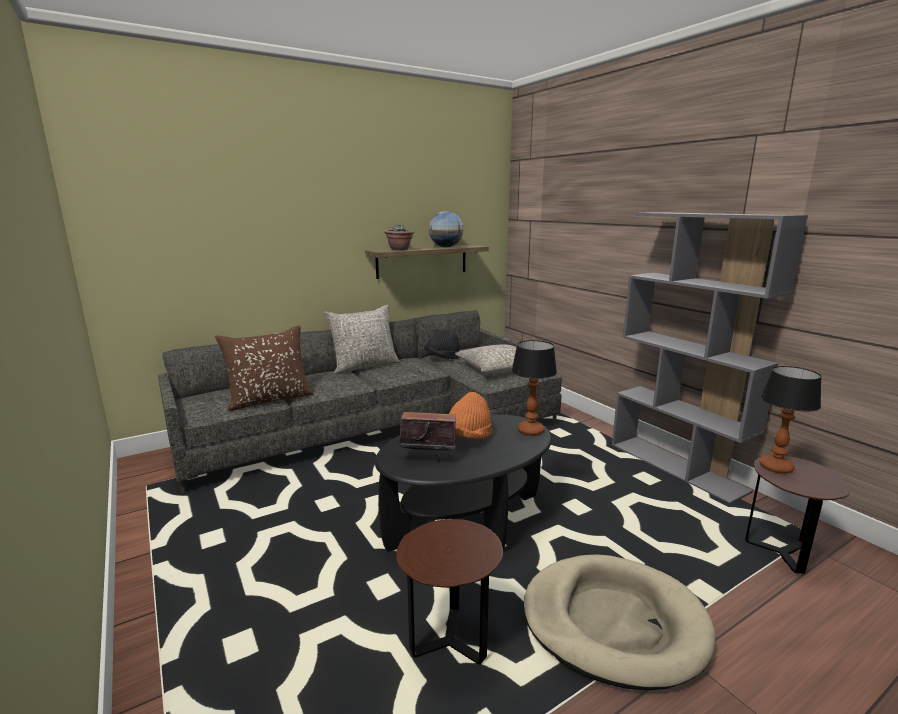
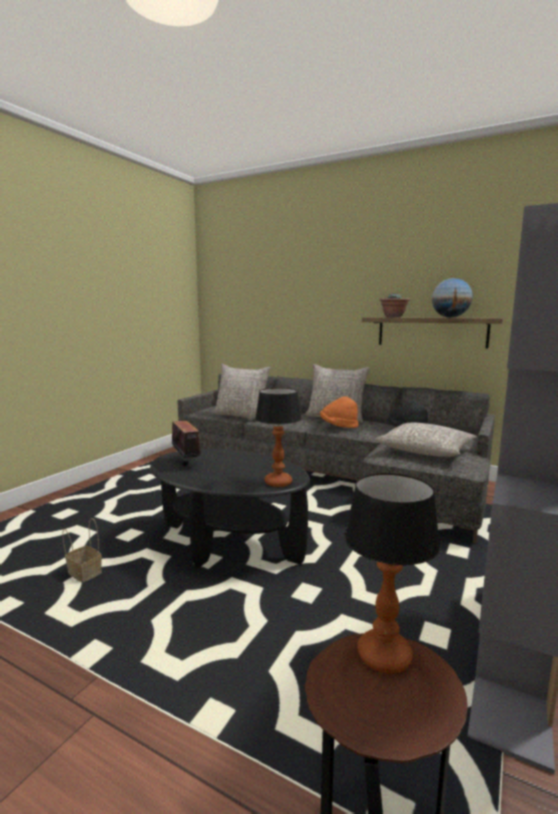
camera: 60 degrees right, 5 degrees down
(269, 399) = (241, 416): brown pillow -> grey pillow
(449, 642) = (83, 574): brown side table -> basket
(467, 438) = (236, 466): orange hat -> orange hat (338, 426)
(613, 622) = (131, 650): beige dog bed -> none

